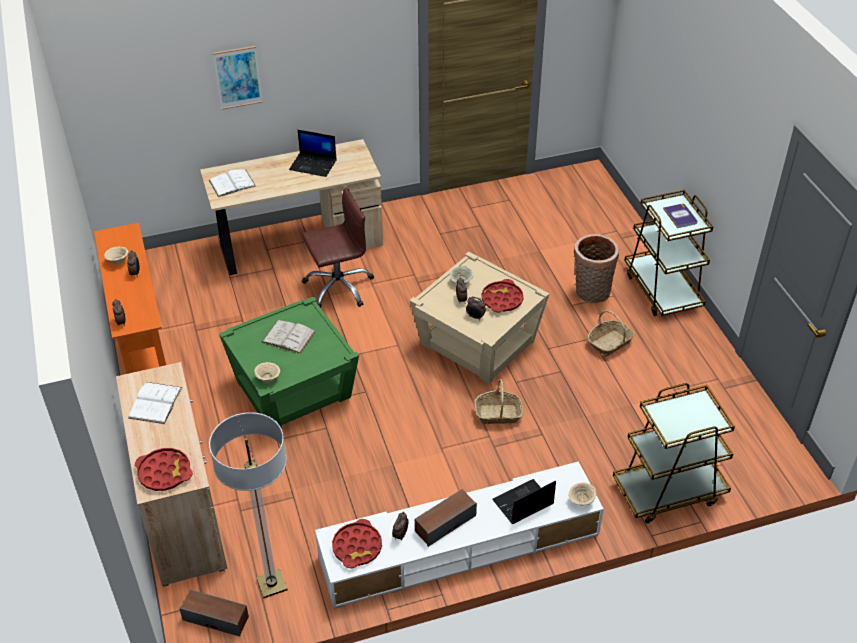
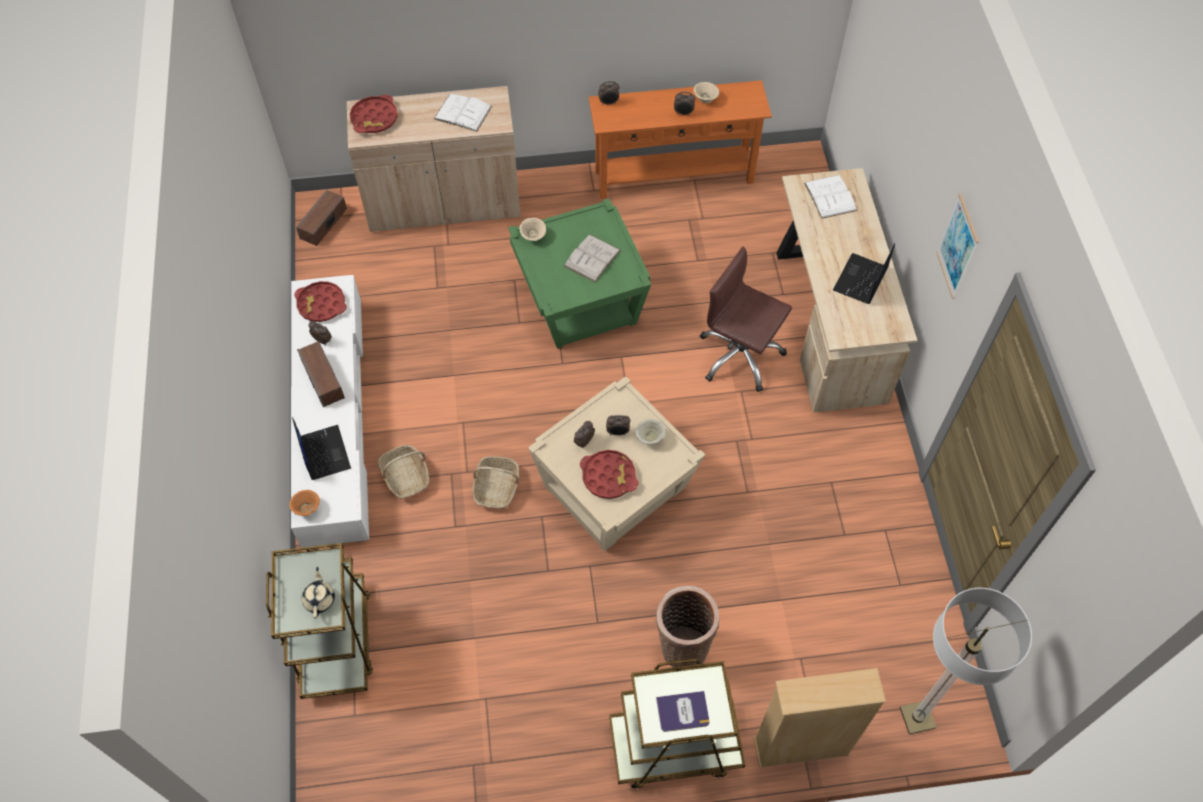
camera: 100 degrees right, 15 degrees up
(238, 77) = (910, 133): picture -> picture (957, 247)
(272, 584) = (343, 264): floor lamp -> floor lamp (917, 718)
(338, 287) = (739, 356): brown office chair -> brown office chair turned 135 degrees clockwise
(581, 501) = (307, 509): beige bowl -> orange bowl
(610, 343) = (584, 643): basket -> basket (406, 477)
(636, 235) = (801, 746): none -> beige bookcase
(689, 409) = (320, 599): none -> beige teapot

